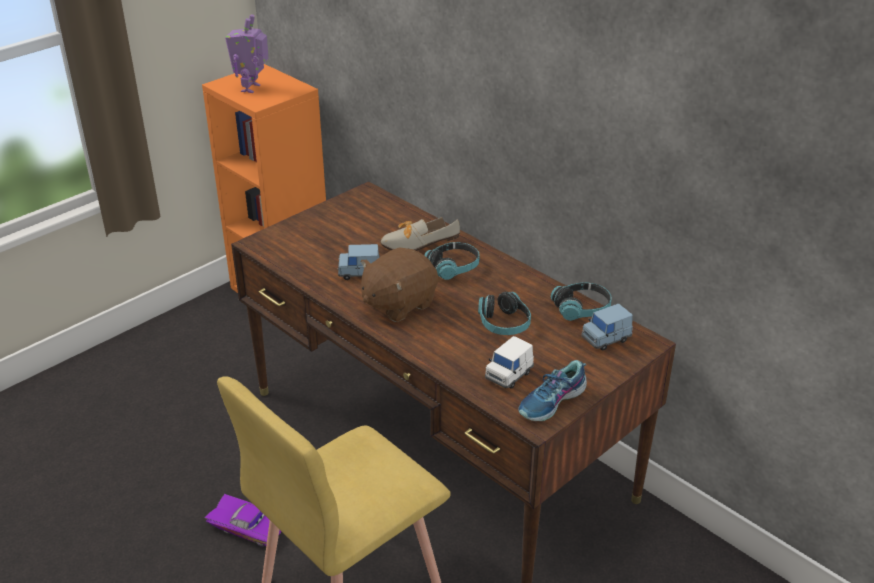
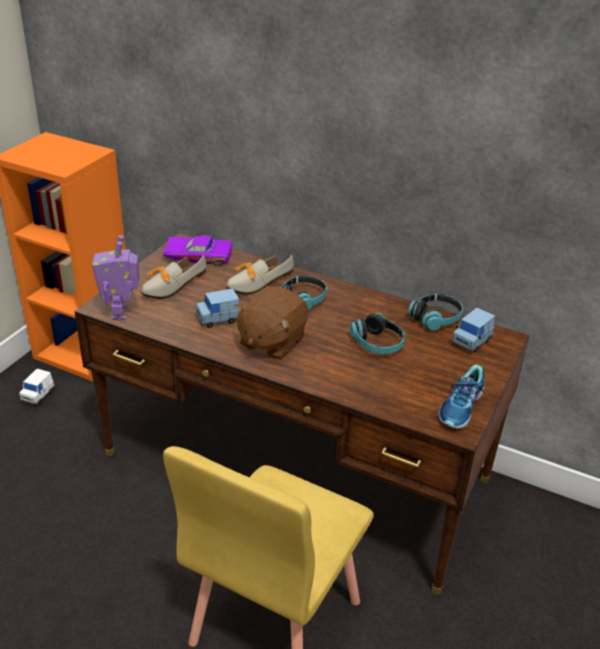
camera: 20 degrees left, 0 degrees up
(249, 524) = (150, 588): purple toy car -> purple toy car (199, 255)
(252, 88) = (48, 156): toy robot -> toy robot (121, 312)
(329, 234) = (169, 287): none -> shoe
(509, 375) = (409, 390): white toy car -> white toy car (38, 395)

